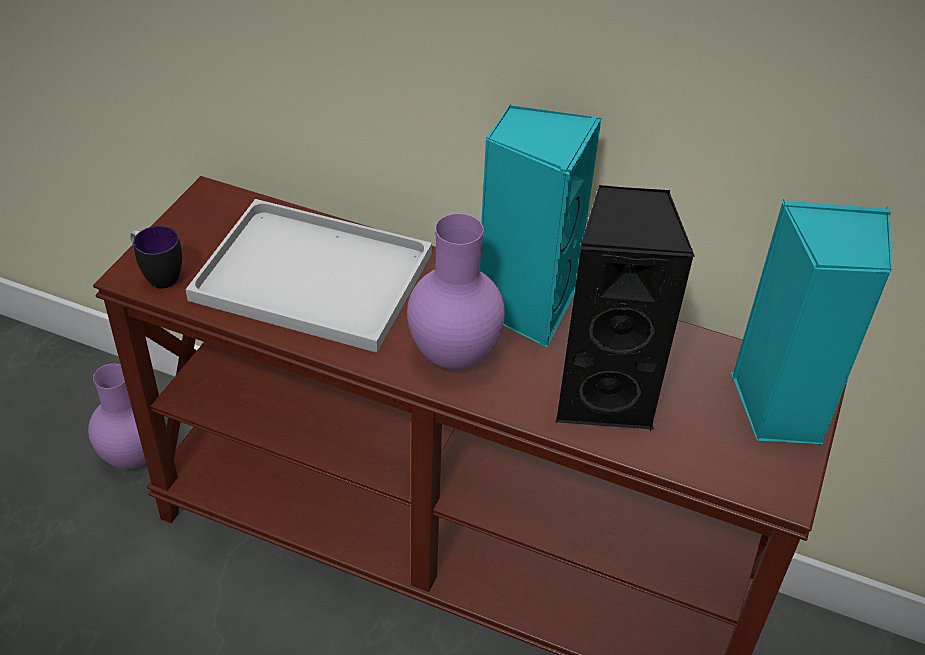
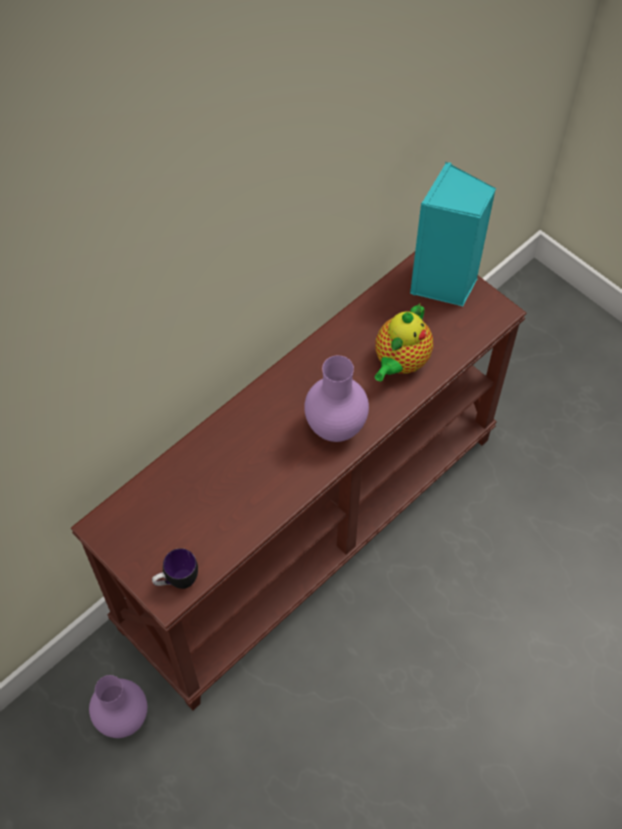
camera: 65 degrees left, 15 degrees up
(308, 277) = (223, 487): white tray -> none
(525, 307) = (309, 373): turquoise speaker -> none
(605, 395) = (400, 362): black speaker -> teapot

